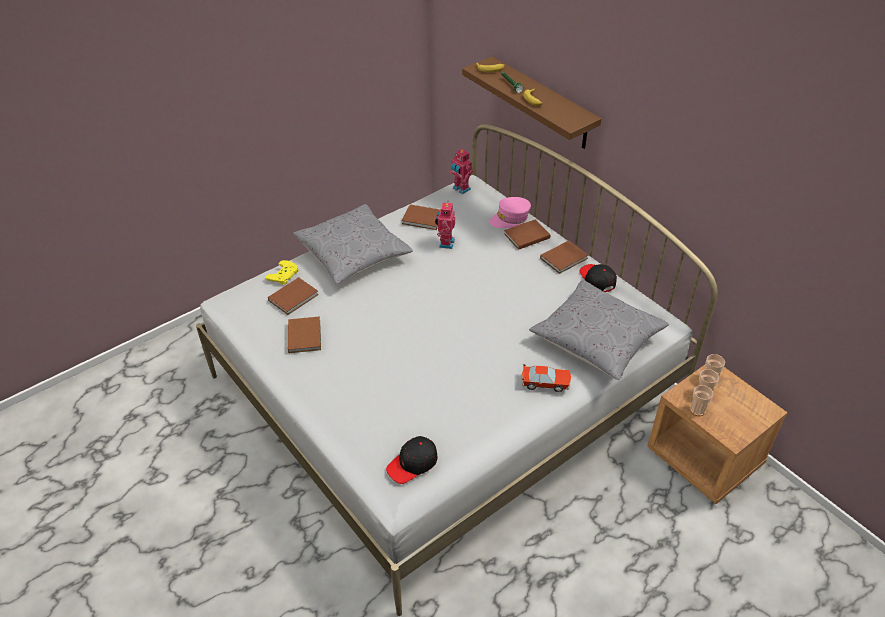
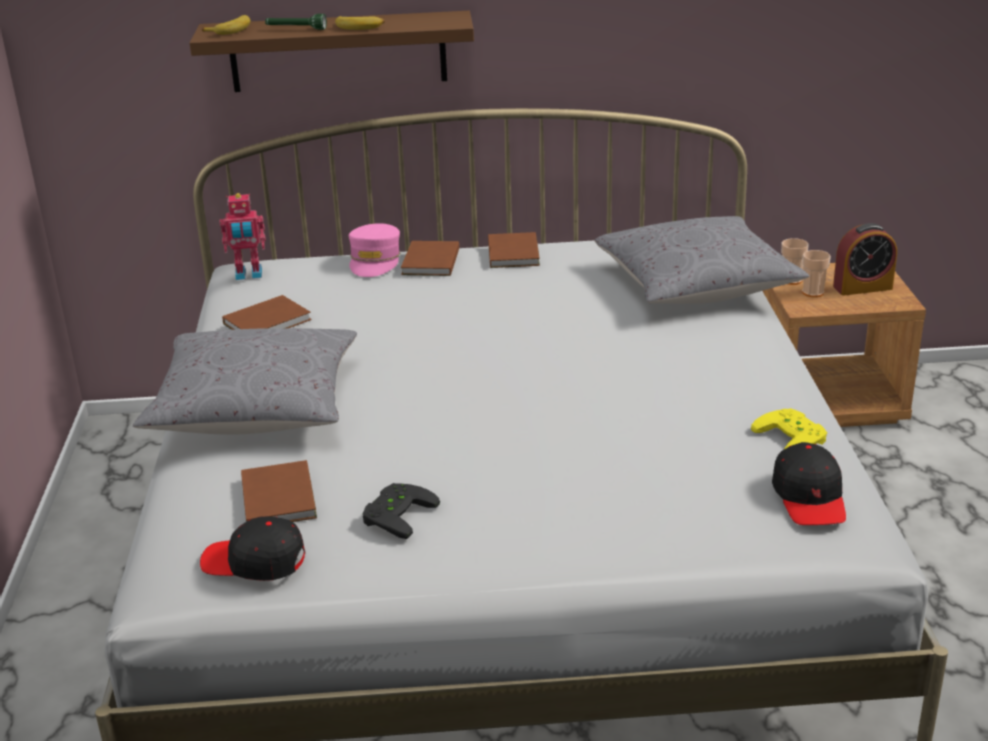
camera: 55 degrees left, 15 degrees down
(284, 275) = (203, 491): yellow game controller -> yellow game controller (794, 436)
(305, 335) = (395, 514): brown book -> black game controller
(445, 243) = (353, 321): toy robot -> none
(545, 383) = (742, 342): toy car -> none
(597, 280) = (584, 247): black cap -> black cap (254, 561)
(697, 410) = (836, 305): cup -> none
(734, 414) = (862, 287): none -> alarm clock

